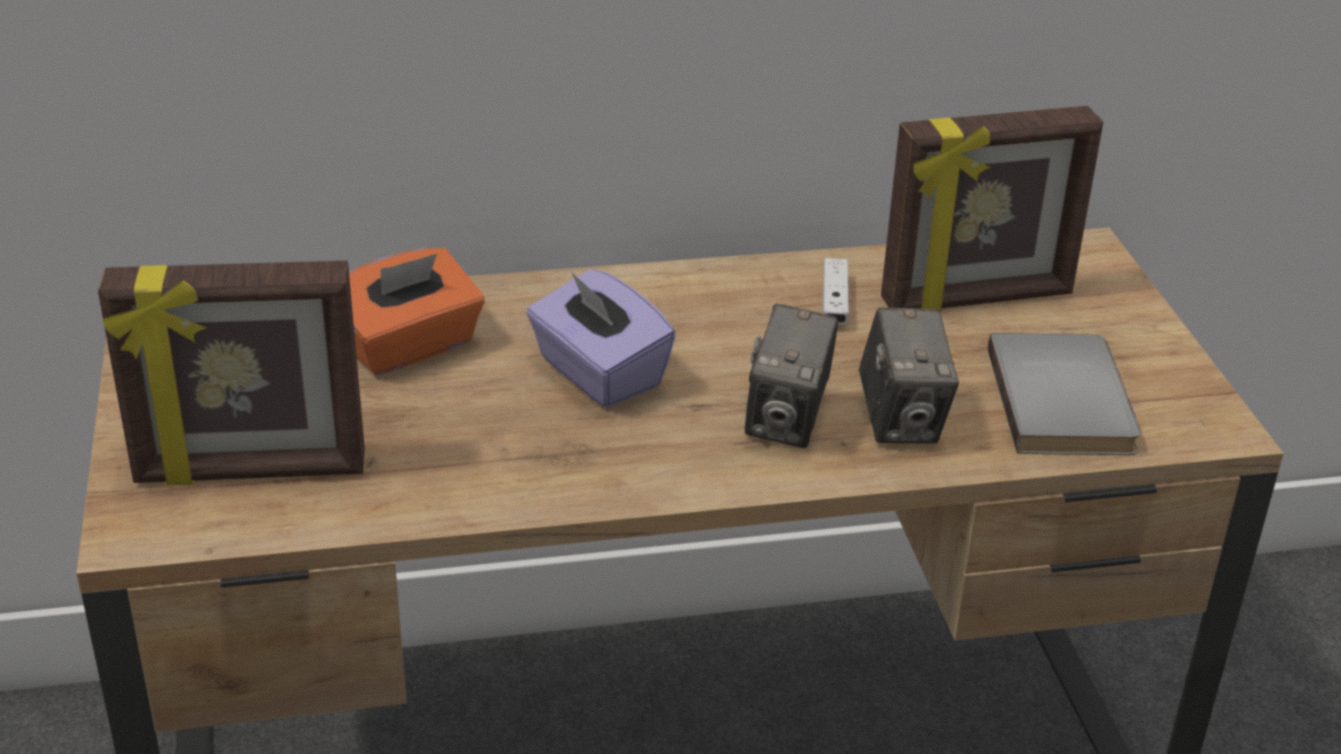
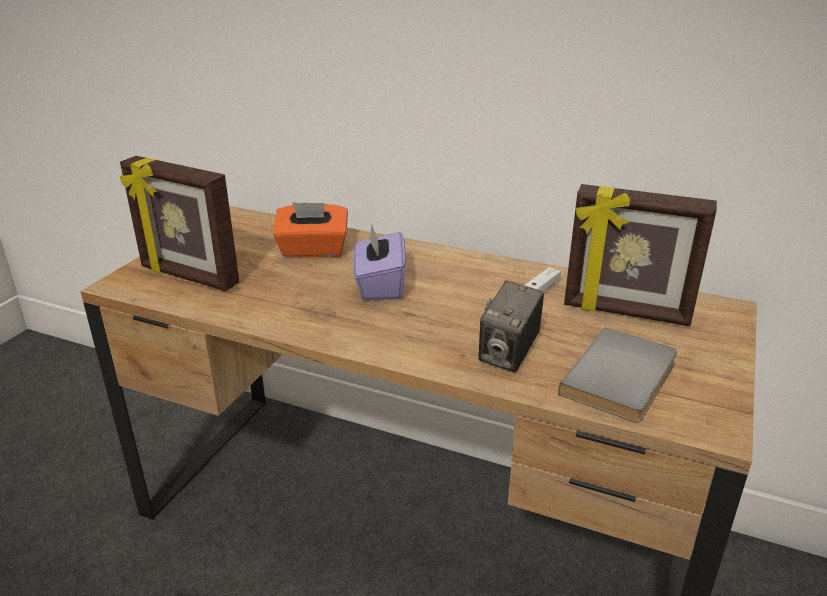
camera: 35 degrees right, 5 degrees down
(787, 421) = (445, 335): camera -> none

